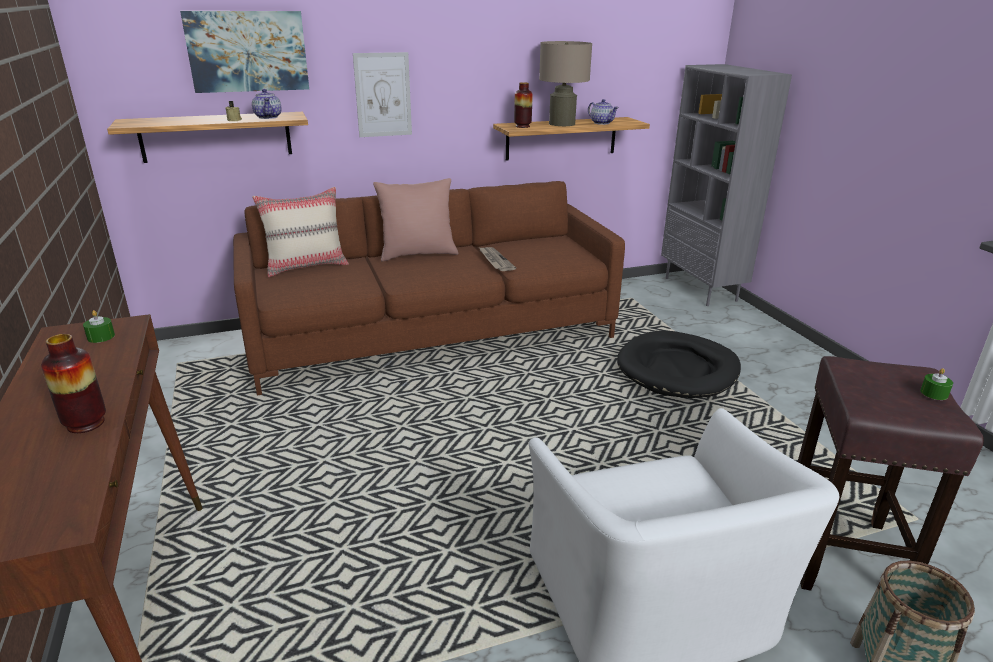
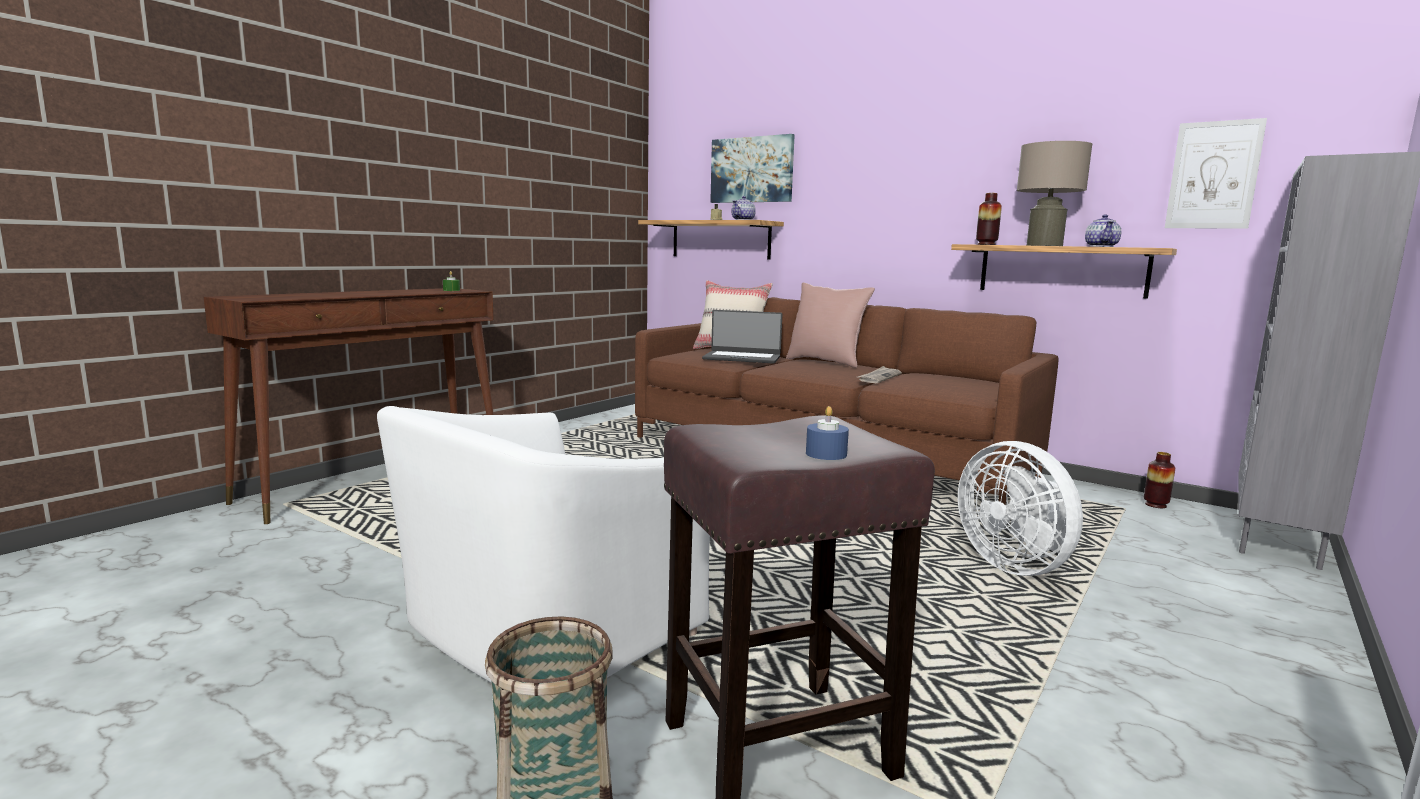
camera: 55 degrees right, 15 degrees down
(86, 423) = (351, 295): vase -> vase (1155, 505)
(352, 275) = (742, 358): none -> laptop
(383, 95) = (853, 209): picture -> picture (1213, 175)
(678, 369) = (1016, 565): black dog bed -> white fan
(934, 393) = (826, 454): green candle -> blue candle

